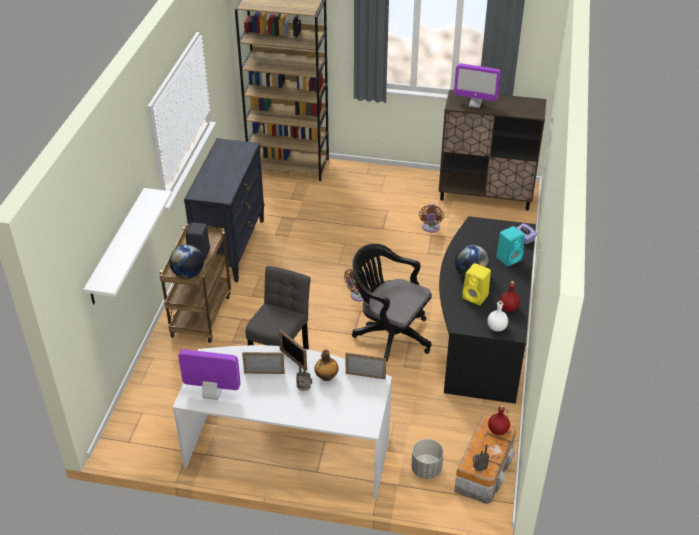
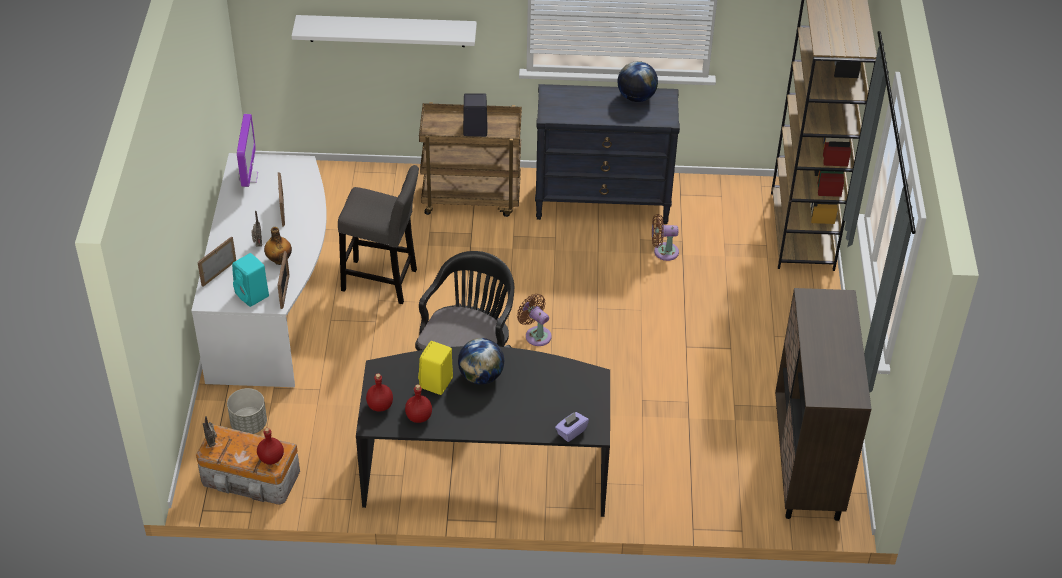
camera: 80 degrees right, 5 degrees up
(188, 274) = (436, 128): globe -> globe (636, 97)
(293, 360) = (304, 230): picture frame -> picture frame (218, 273)
(430, 228) = (703, 400): brown fan -> brown fan (663, 251)
(475, 104) = (822, 321): monitor -> none
(497, 327) = (380, 406): white bottle -> red bottle
(509, 258) = (523, 416): turquoise speaker -> turquoise speaker (253, 295)

